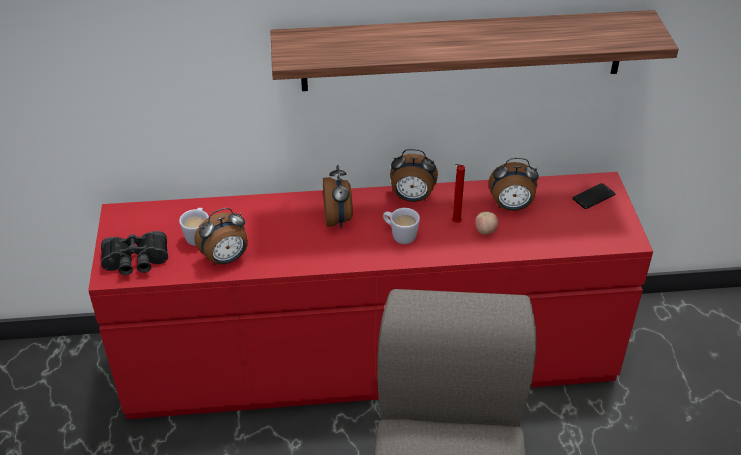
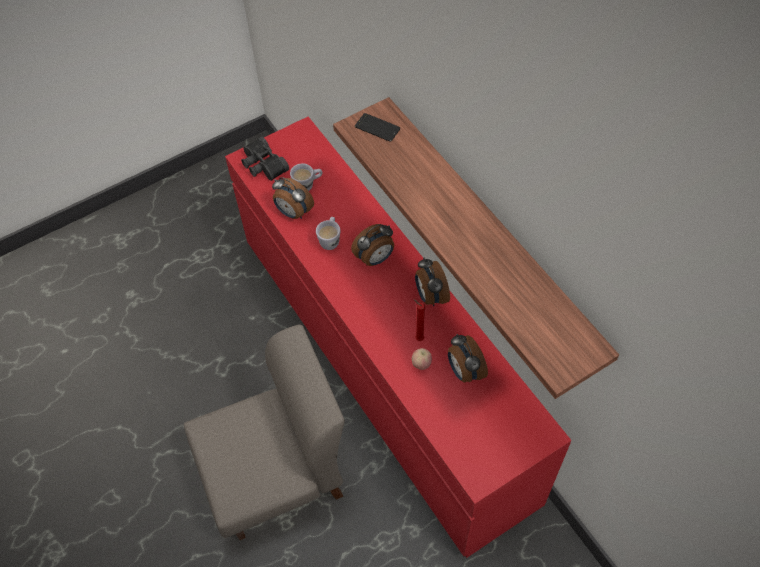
camera: 65 degrees right, 15 degrees up
(399, 235) = (381, 306): white mug -> white mug (330, 239)
(593, 196) = (520, 431): phone -> phone (377, 128)

